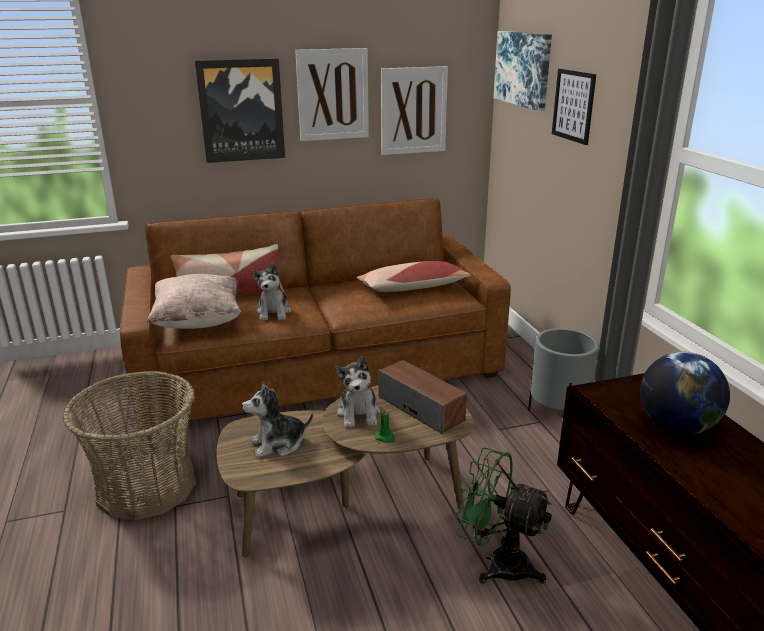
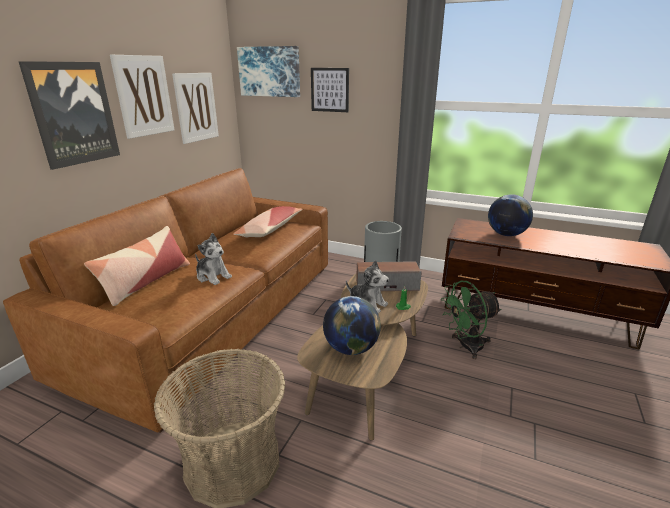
camera: 50 degrees left, 0 degrees up
(198, 321) = (166, 307): beige pillow -> none
(278, 444) = (351, 348): plush toy -> globe

